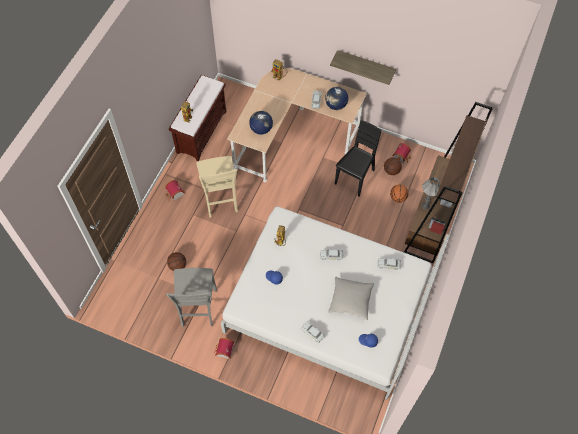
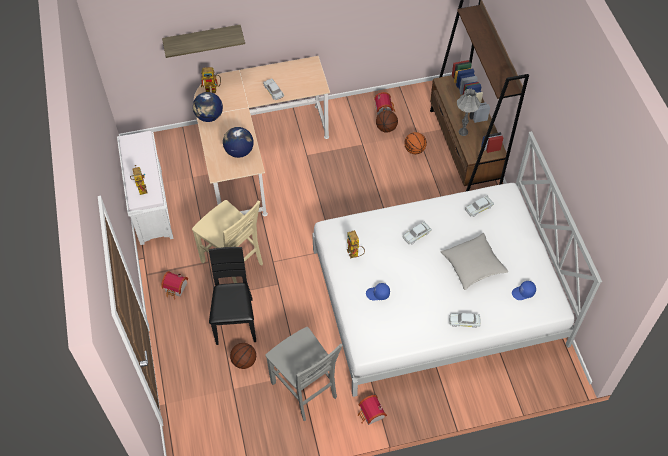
camera: 35 degrees left, 5 degrees down
(201, 131) = (150, 205): brown bench -> white bench
(336, 105) = (297, 84): globe -> globe (209, 117)
(355, 177) = (356, 156): black chair -> black chair (235, 322)
(365, 65) = (309, 20): shelf -> shelf (202, 39)

